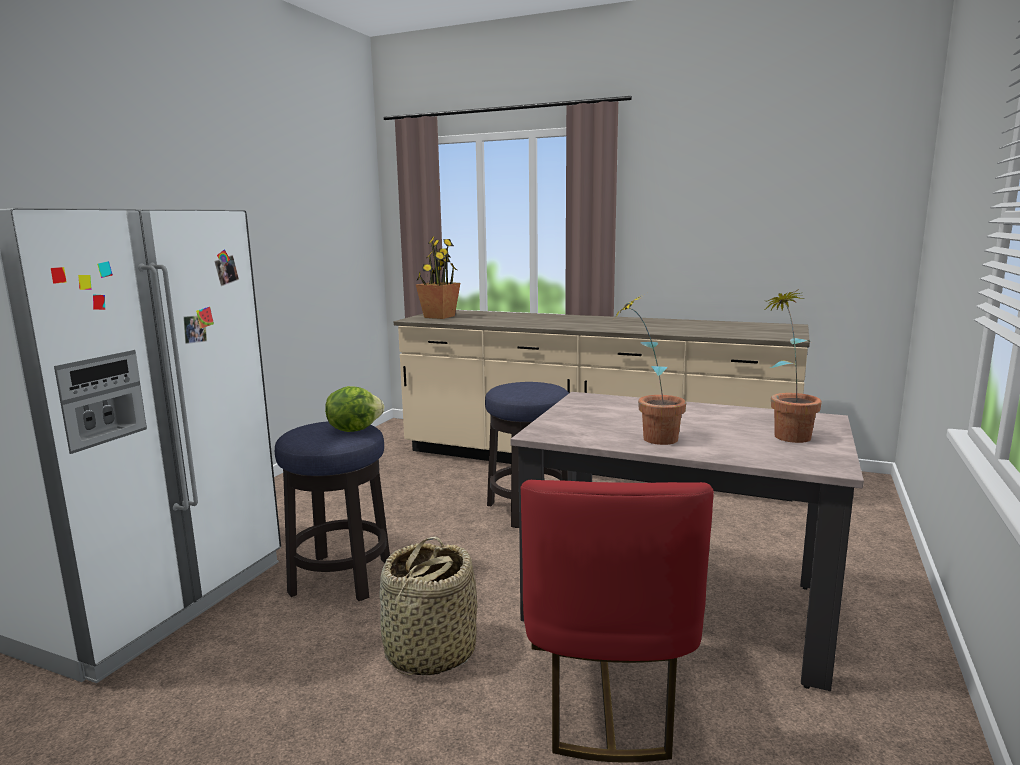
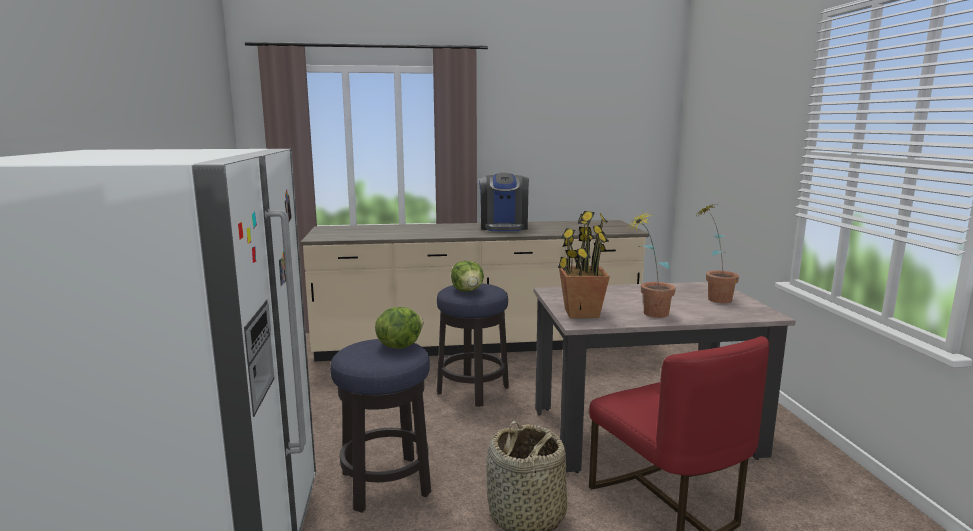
camera: 30 degrees left, 0 degrees up
(439, 316) = (335, 233): potted plant -> potted plant (581, 313)
(519, 389) = (468, 291): none -> lettuce
(628, 322) = (504, 227): none -> coffee machine

